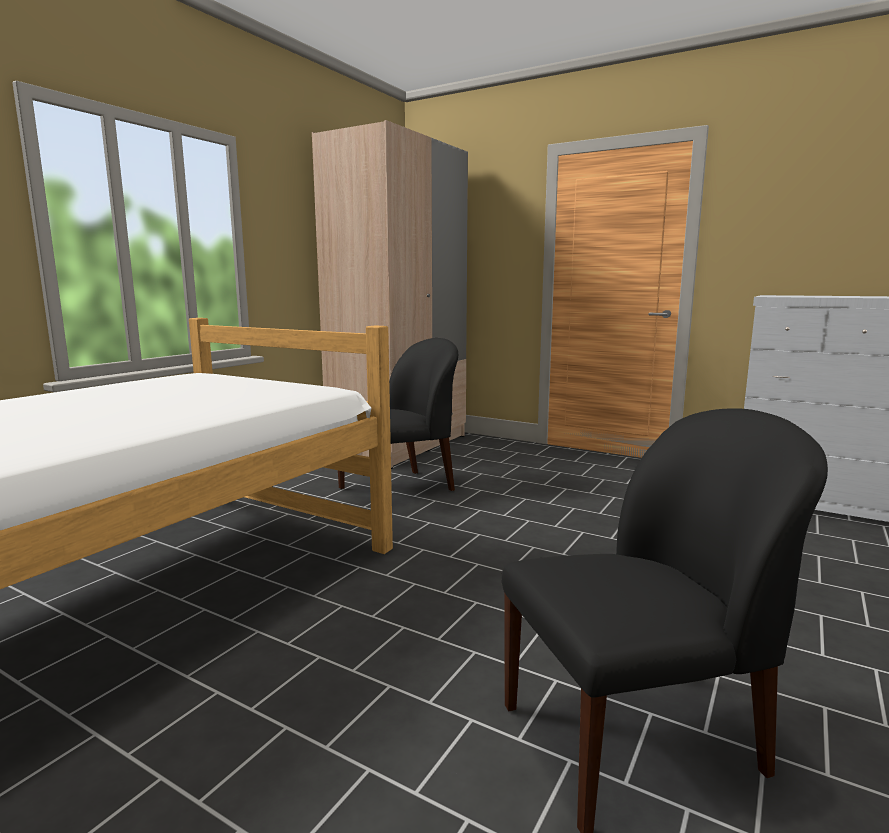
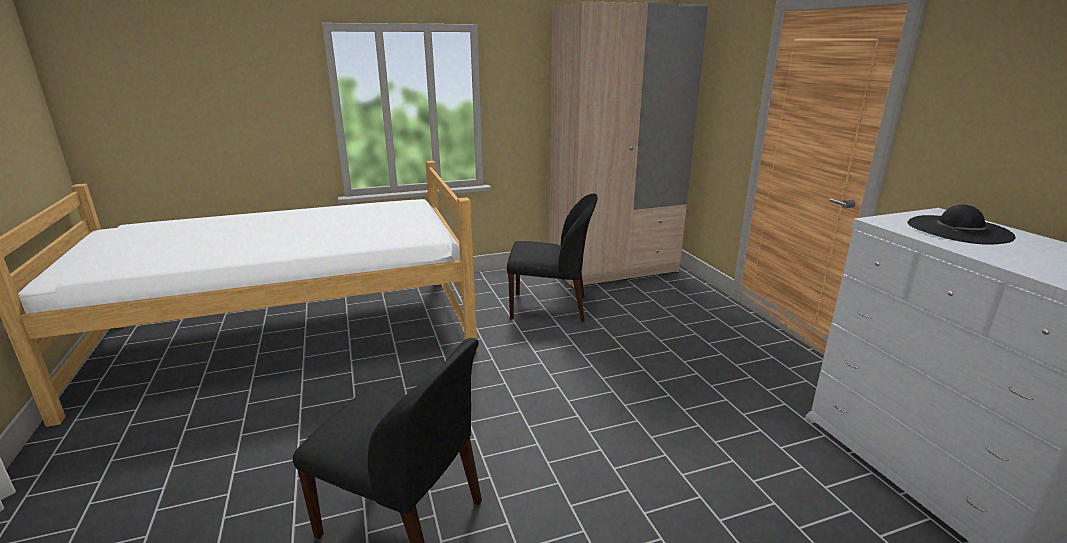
camera: 40 degrees right, 10 degrees up
(816, 296) = (959, 230): none -> black hat

